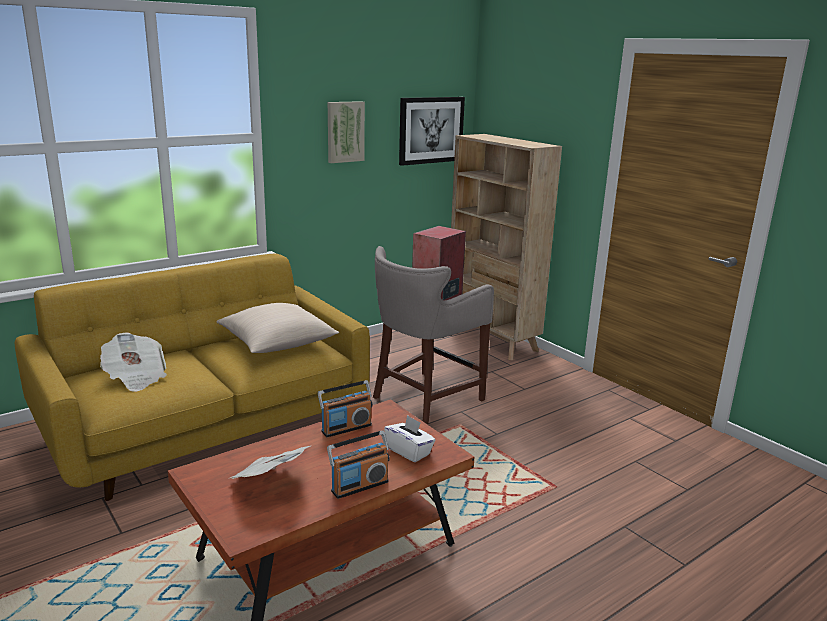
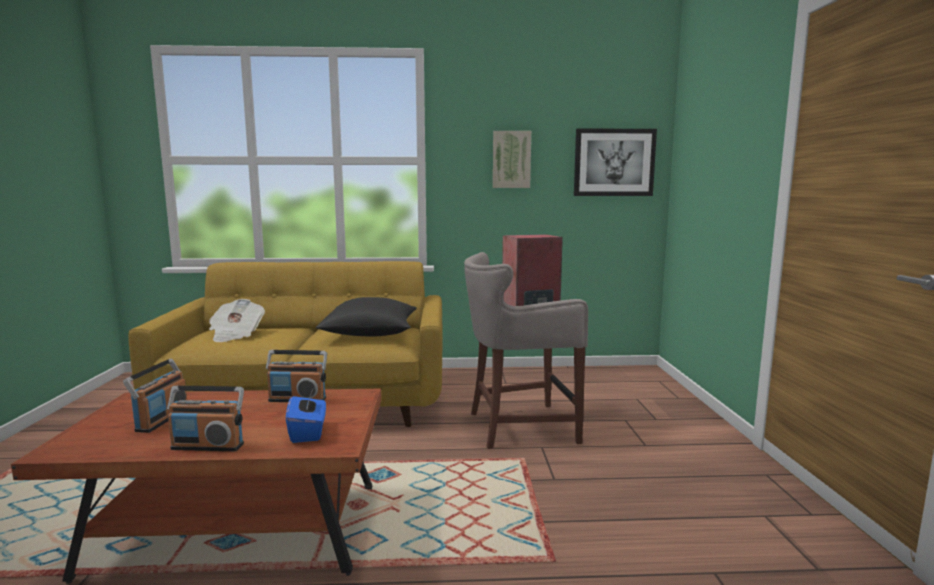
camera: 35 degrees right, 10 degrees down
(271, 480) = (162, 419): newspaper -> radio
(277, 343) = (370, 333): beige pillow -> black pillow
(409, 451) = (308, 432): white tissue box -> blue tissue box
(491, 340) = (661, 393): beige bookcase -> none

